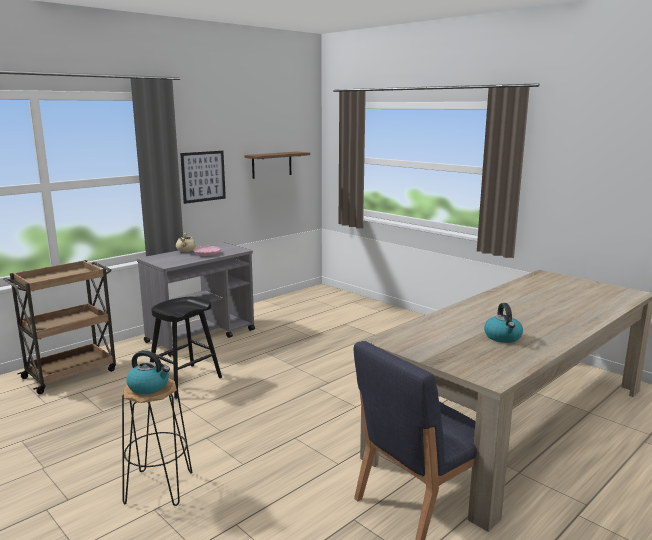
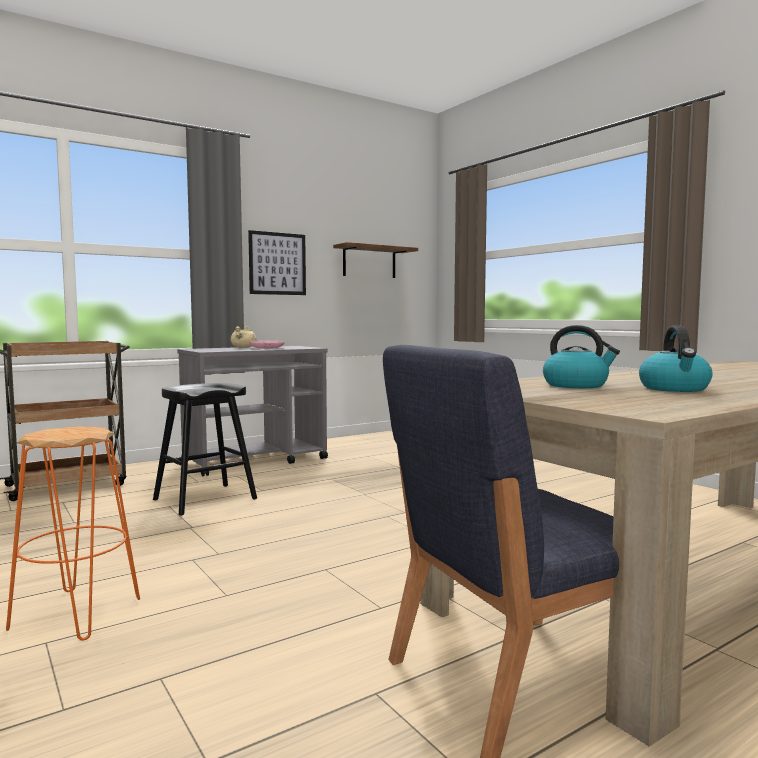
camera: 10 degrees right, 10 degrees down
(149, 387) = (66, 432): kettle -> kettle (576, 385)
(159, 487) = (77, 614): black stool -> orange stool

